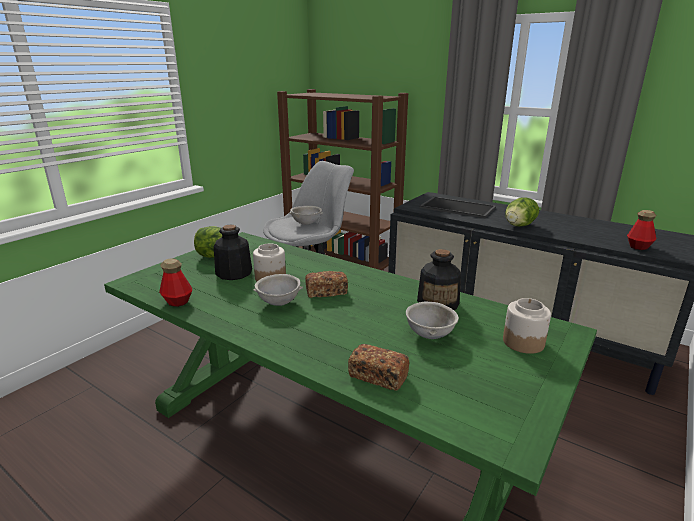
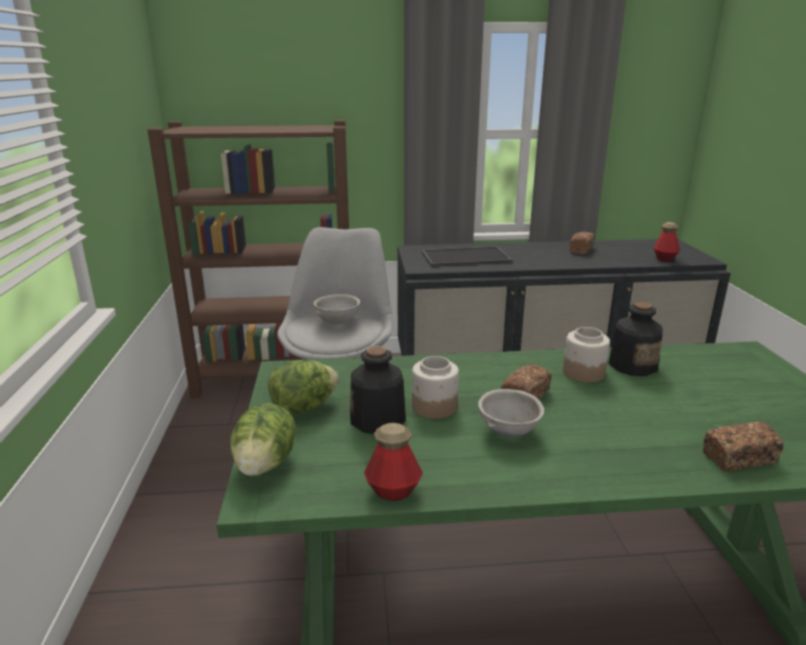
camera: 40 degrees left, 0 degrees up
(430, 335) = (689, 398): grey bowl -> none
(519, 226) = (553, 263): lettuce -> lettuce (265, 465)
(523, 342) = (747, 373): jar -> jar (583, 372)
(568, 223) = (580, 250): none -> bread

